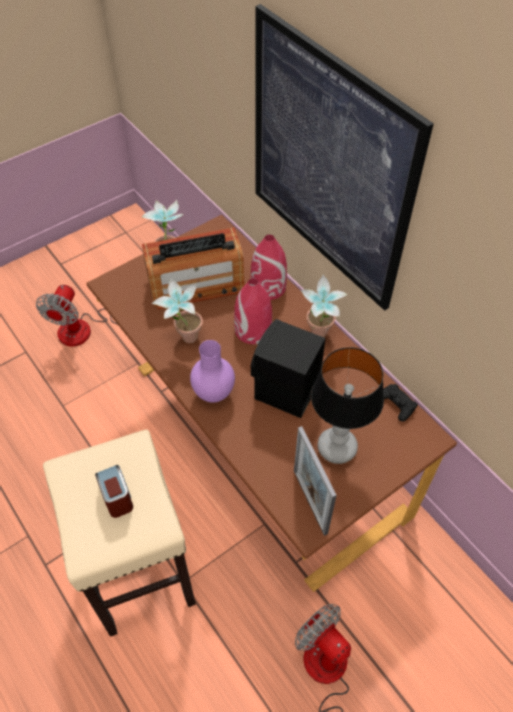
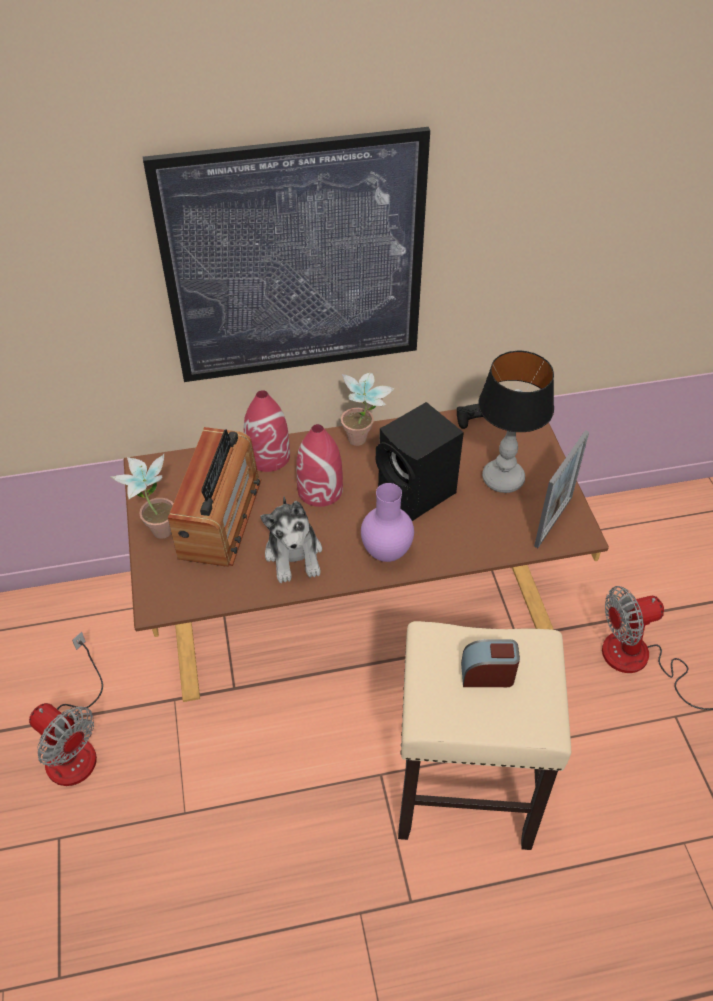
camera: 65 degrees left, 5 degrees down
(184, 339) = (294, 554): potted plant -> plush toy
(310, 502) = (553, 521): picture frame -> picture frame turned 60 degrees counterclockwise

